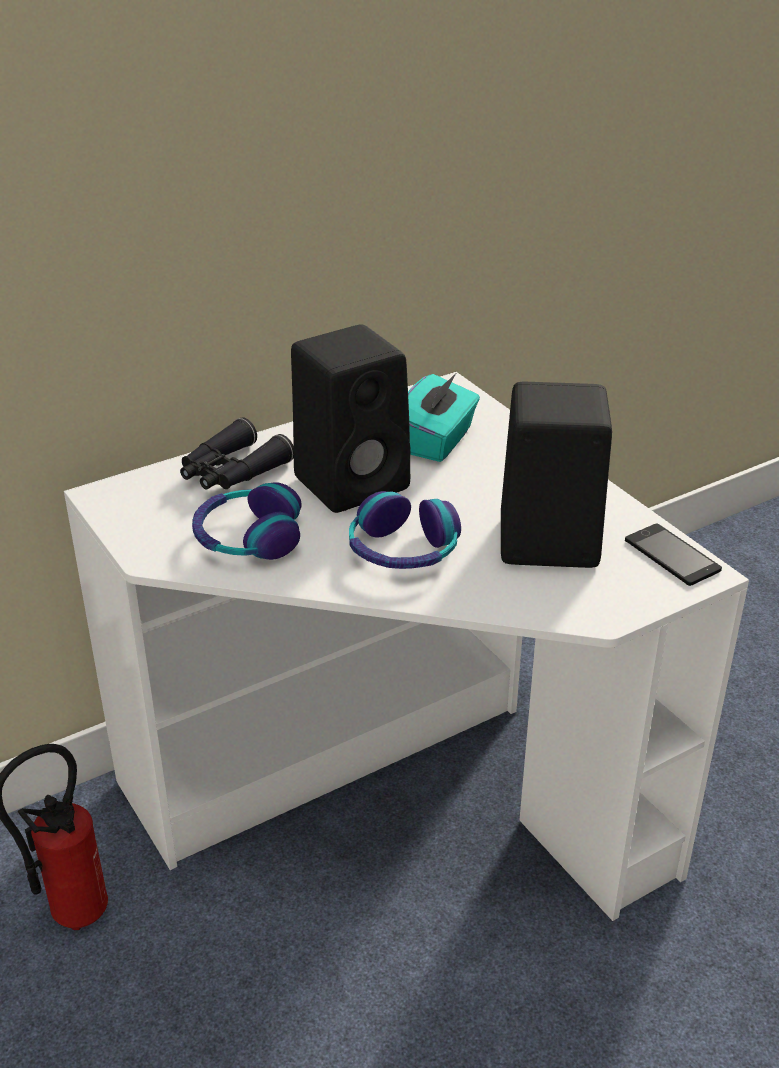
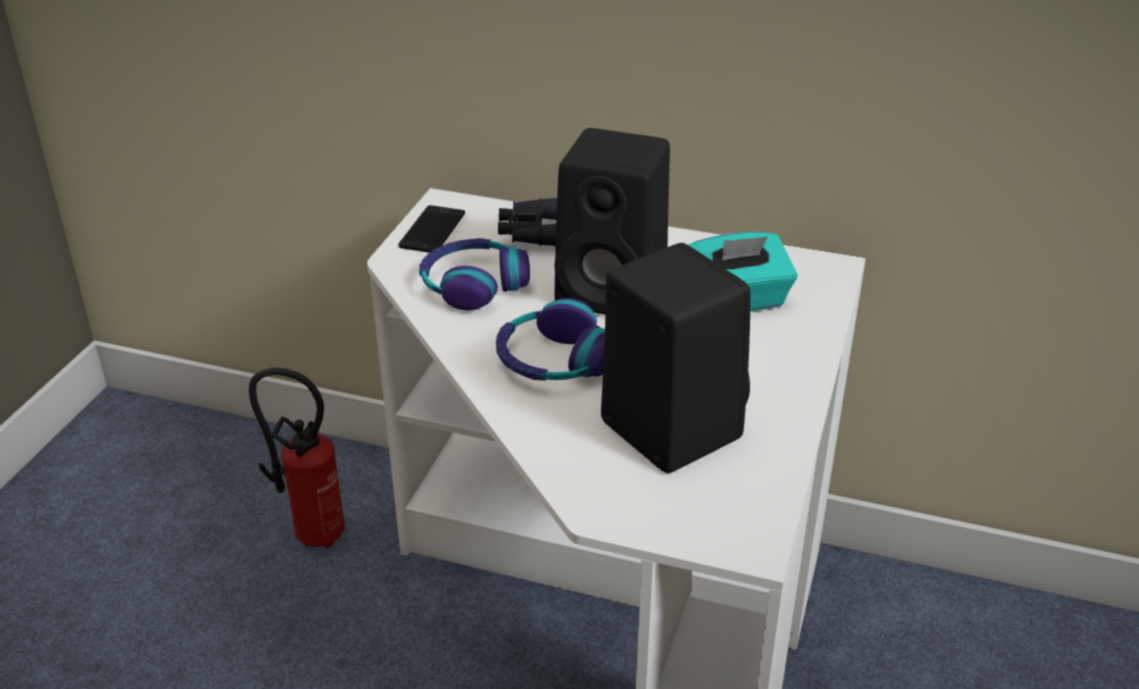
camera: 50 degrees right, 0 degrees up
(672, 555) = (752, 513): phone -> phone (432, 230)

